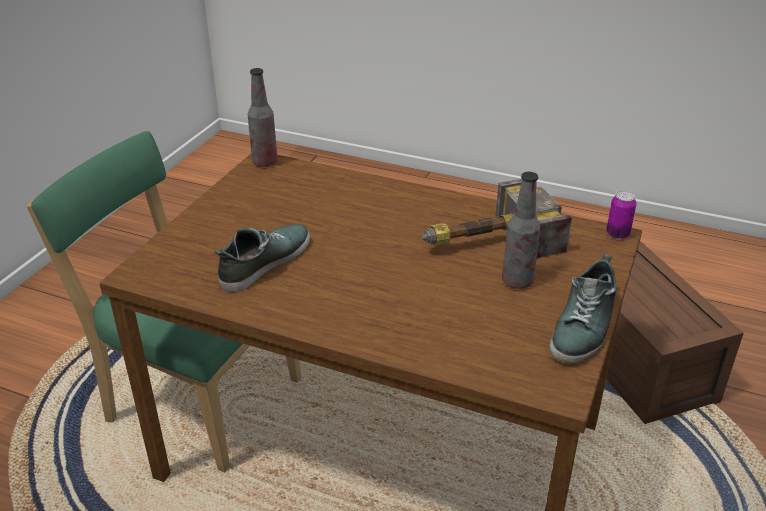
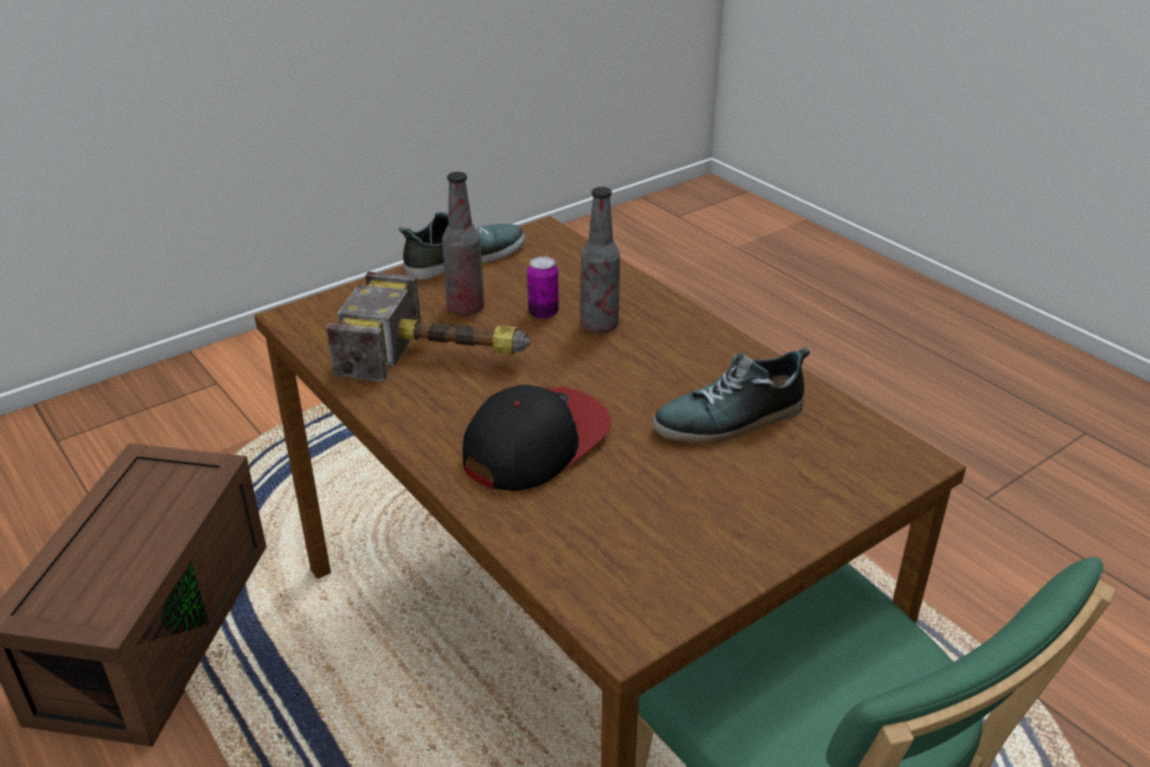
camera: 150 degrees left, 0 degrees up
(265, 162) = (622, 625): bottle -> bottle (599, 325)
(370, 213) = (536, 443): none -> cap
(617, 234) = (288, 317): can -> can (543, 313)

